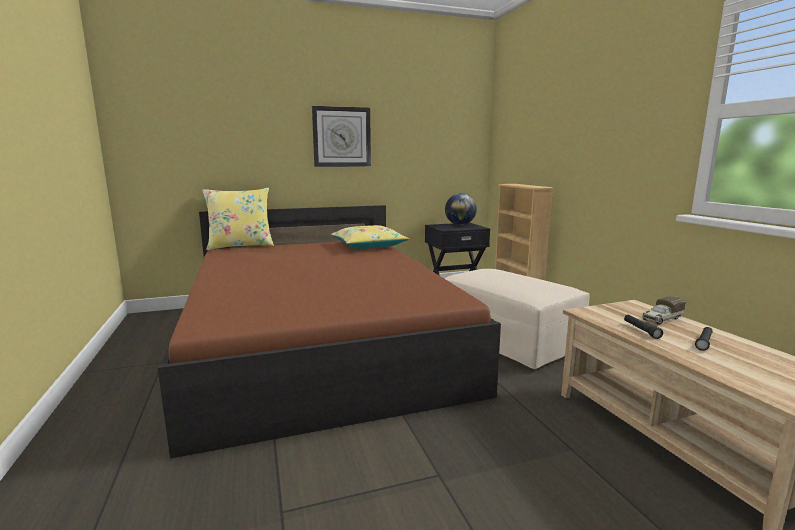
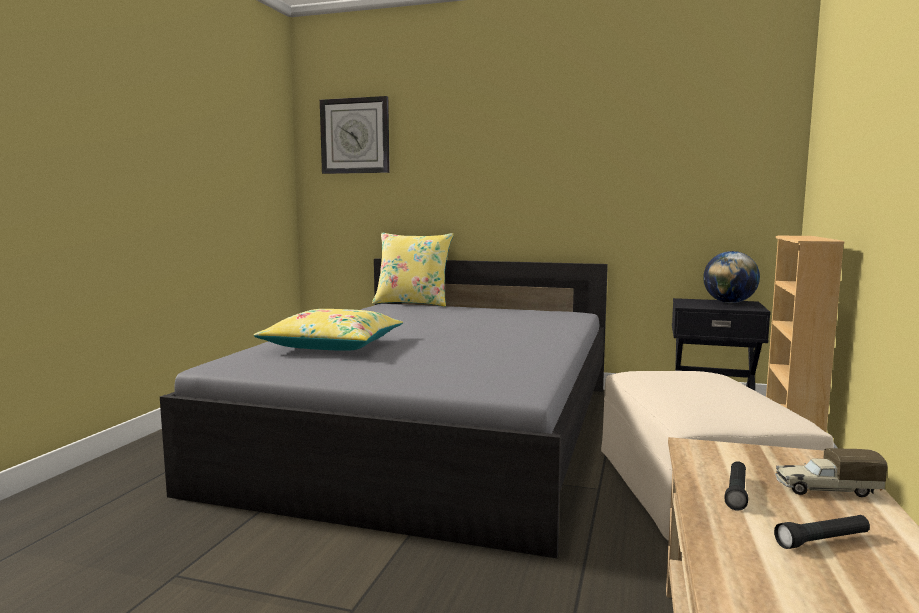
camera: 35 degrees right, 5 degrees down
(319, 342) = (434, 432): brown bed -> grey bed
(341, 137) = (550, 167): wall clock -> wall clock (355, 136)
(368, 246) = (555, 318): yellow pillow -> yellow pillow (333, 345)

